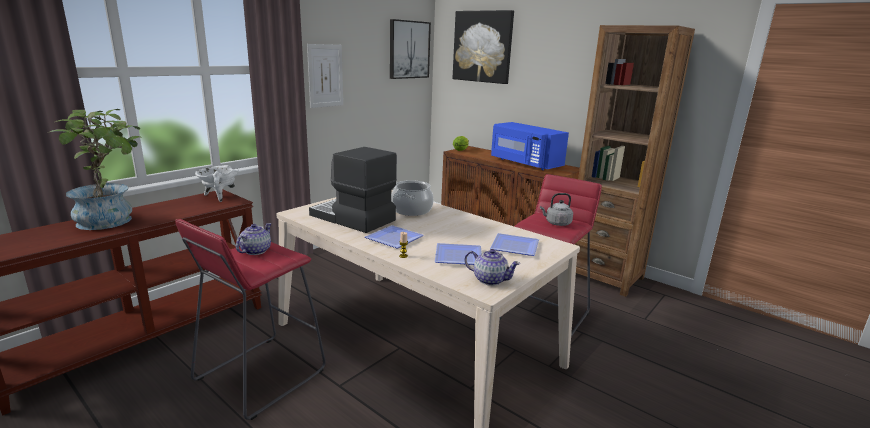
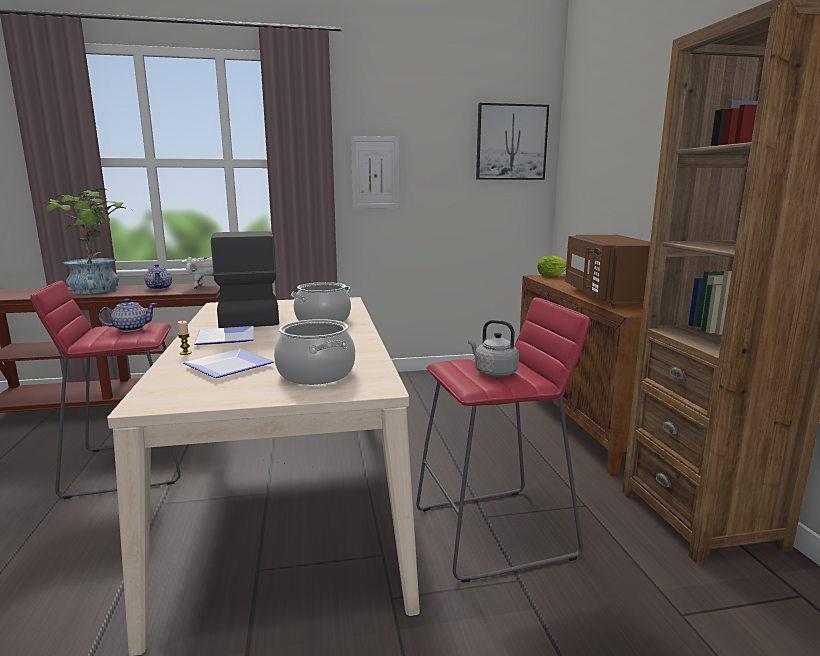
camera: 40 degrees right, 5 degrees down
(482, 47) = (601, 127): picture -> none
(489, 280) = (185, 395): teapot -> teapot (159, 288)
(513, 247) = (315, 374): plate -> cooking pot
(524, 163) = (606, 296): blue microwave -> brown microwave

